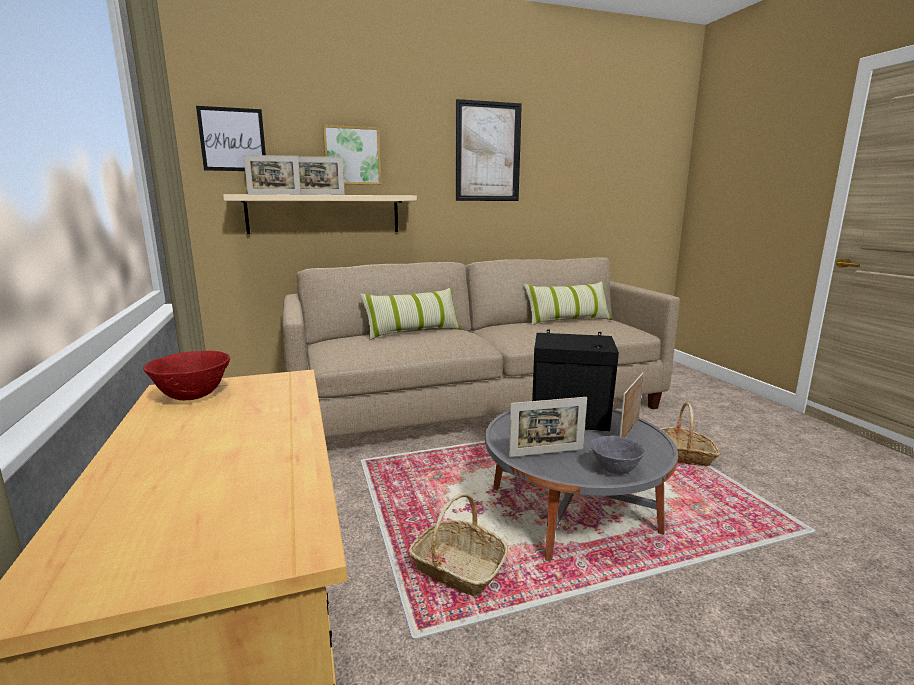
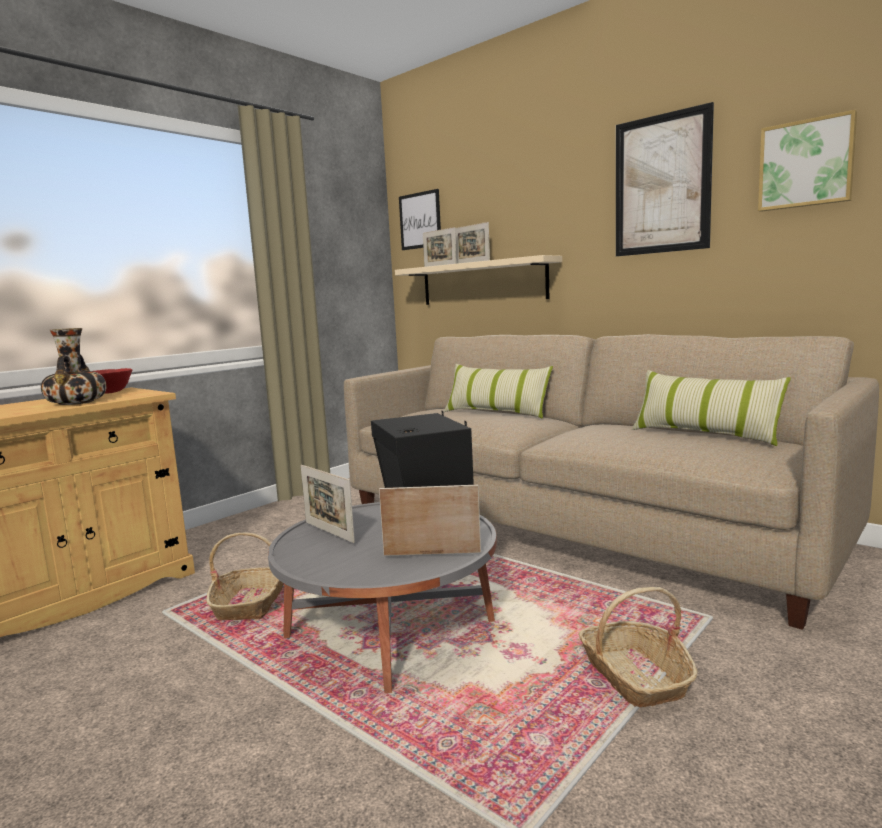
camera: 60 degrees right, 5 degrees down
(261, 417) = (77, 402): none -> vase
(352, 156) = (506, 218): picture -> picture (806, 164)
(614, 470) = (320, 565): grey bowl -> none

